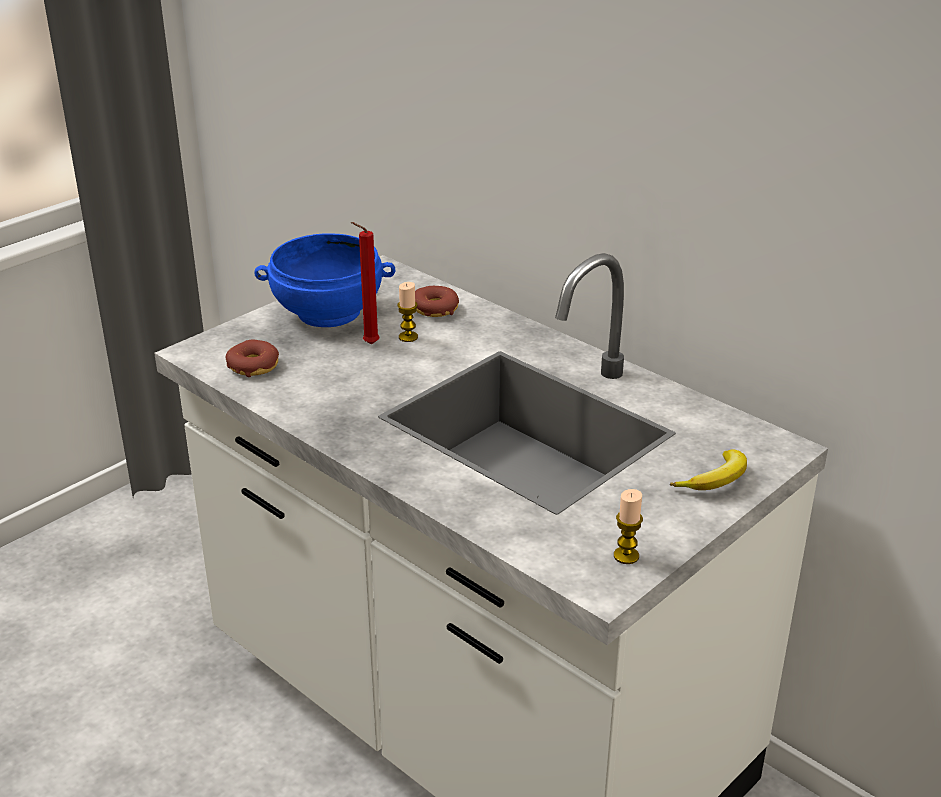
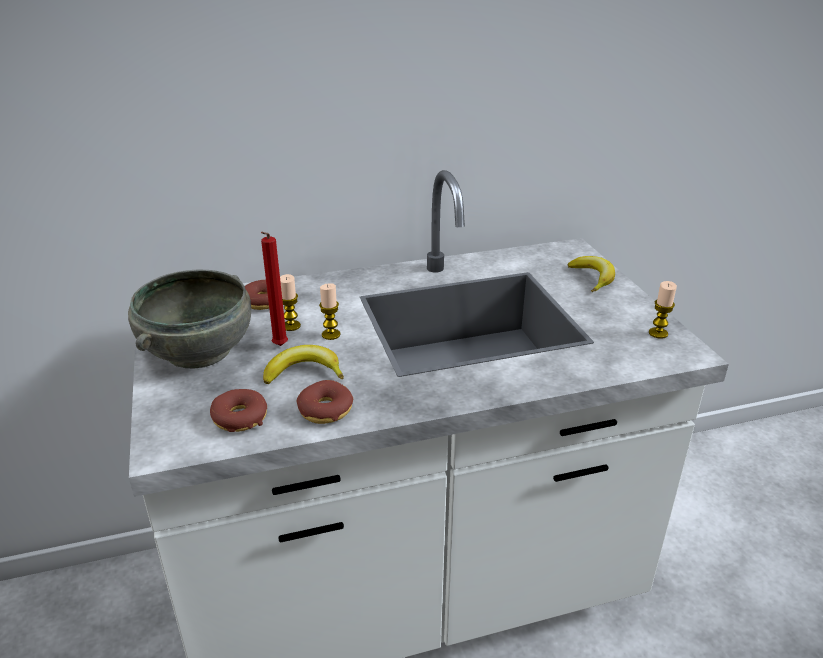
camera: 60 degrees left, 0 degrees up
(295, 398) = (326, 410): none -> donut
(328, 312) = (197, 350): blue bowl -> grey bowl
(340, 370) = (304, 372): none -> banana
(413, 360) = (331, 334): none -> candle

